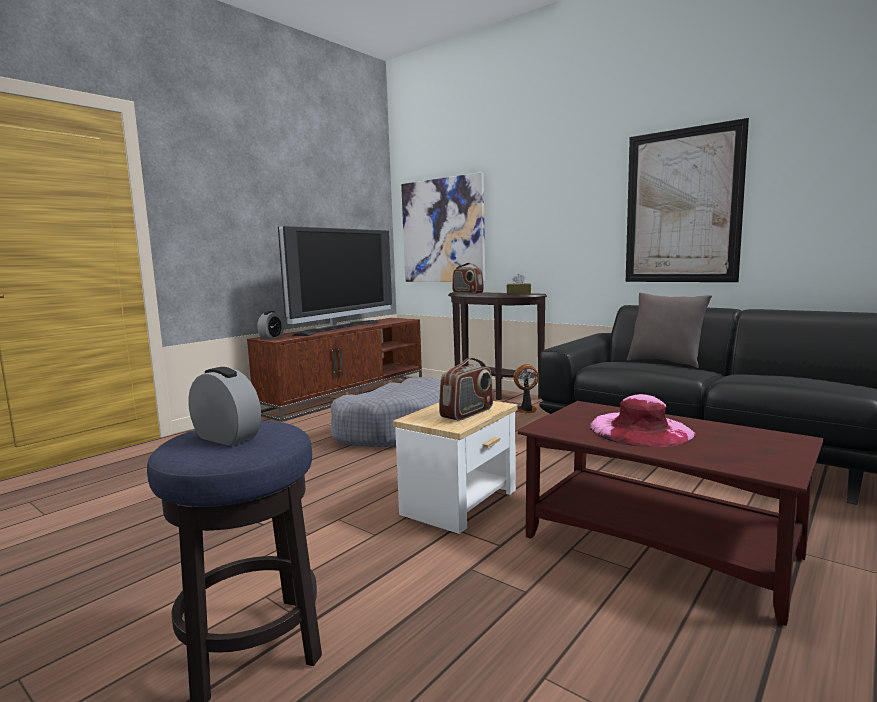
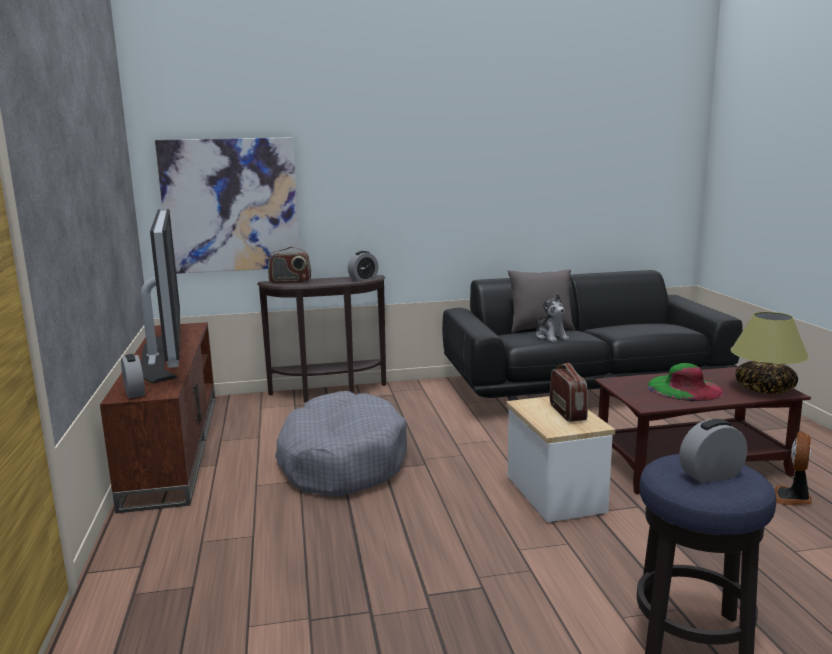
camera: 50 degrees left, 5 degrees up
(518, 294) = (363, 279): brown tissue box -> alarm clock
(525, 410) = (403, 401): fan -> fan (792, 498)
(640, 430) = (684, 388): pink hat -> green hat
(642, 366) = (551, 337): none -> plush toy
(682, 206) = (511, 189): picture -> none
(752, 460) = (764, 389): none -> table lamp

